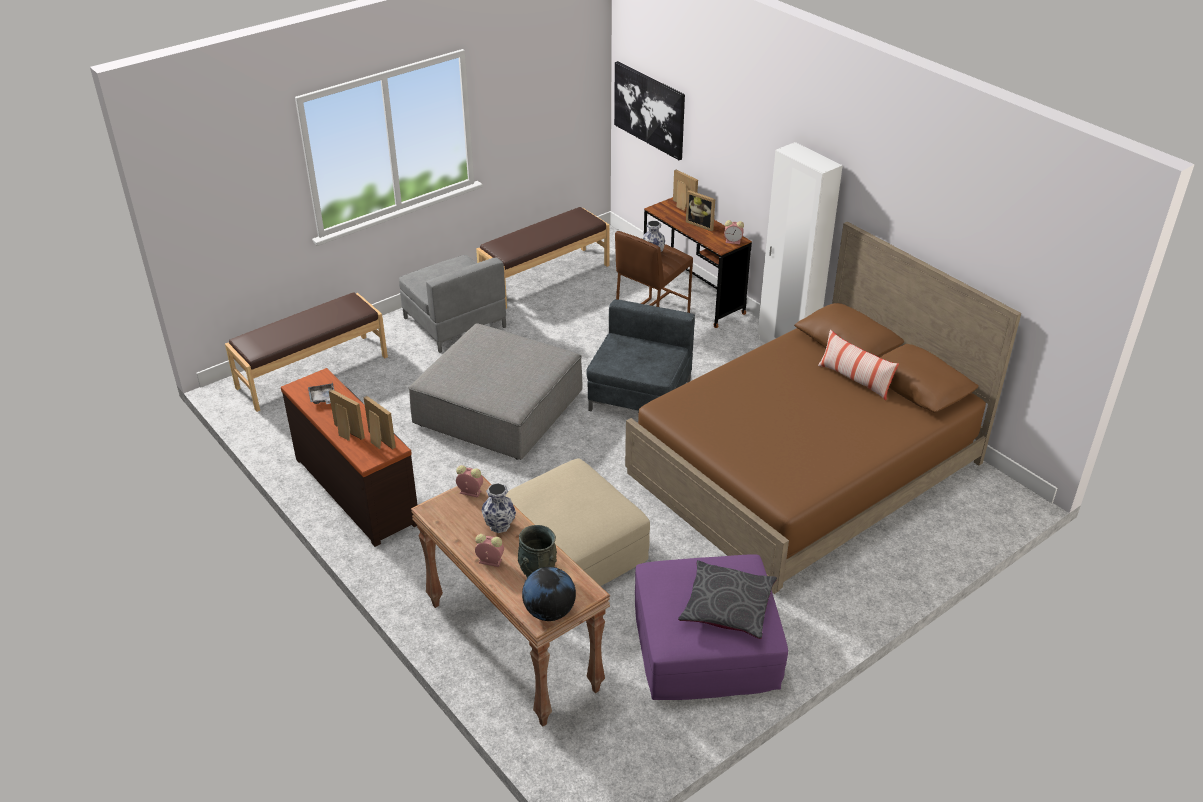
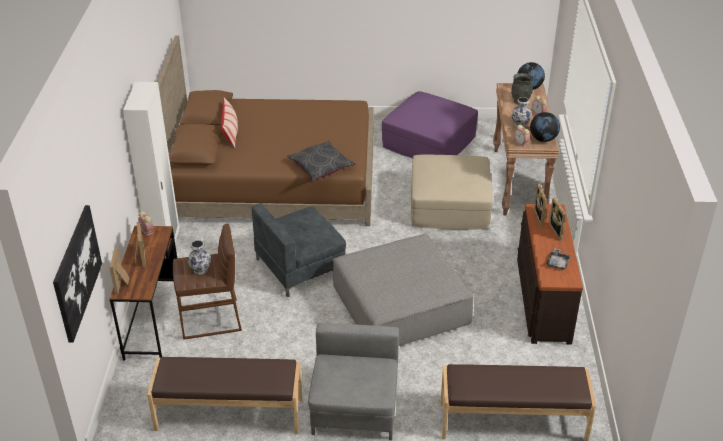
camera: 140 degrees left, 0 degrees up
(446, 515) = (543, 139): none -> globe
(727, 607) = (426, 106): grey pillow -> grey pillow (321, 166)

